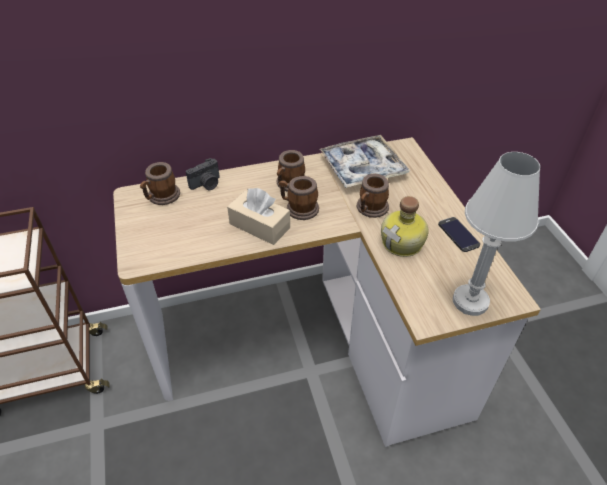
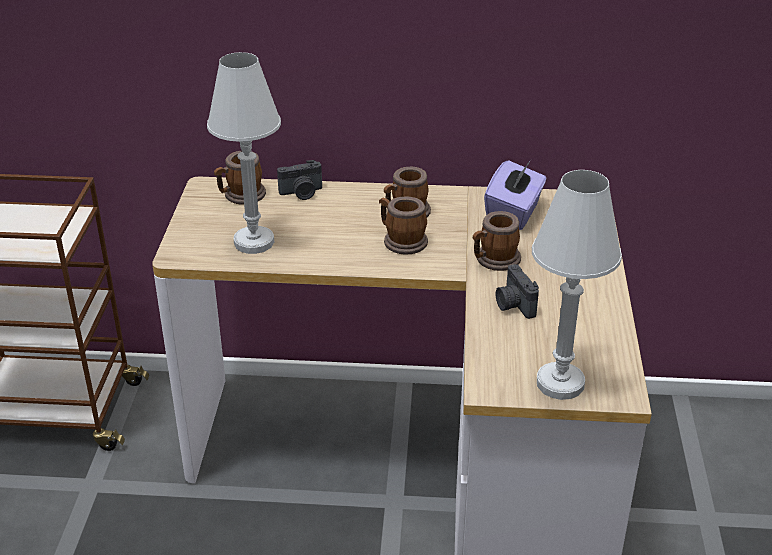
camera: 20 degrees right, 10 degrees down
(191, 236) = (254, 242): none -> white table lamp
(259, 226) = (341, 249): beige tissue box -> none
(362, 168) = (514, 213): tray -> purple tissue box
(403, 243) = (513, 305): bottle -> camera
(458, 234) = (595, 312): phone -> none

